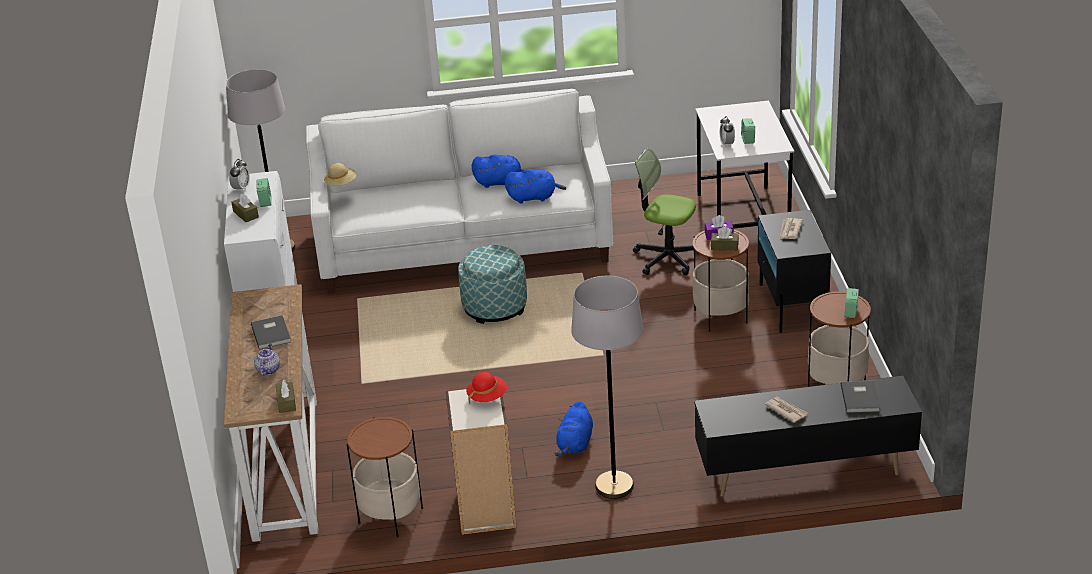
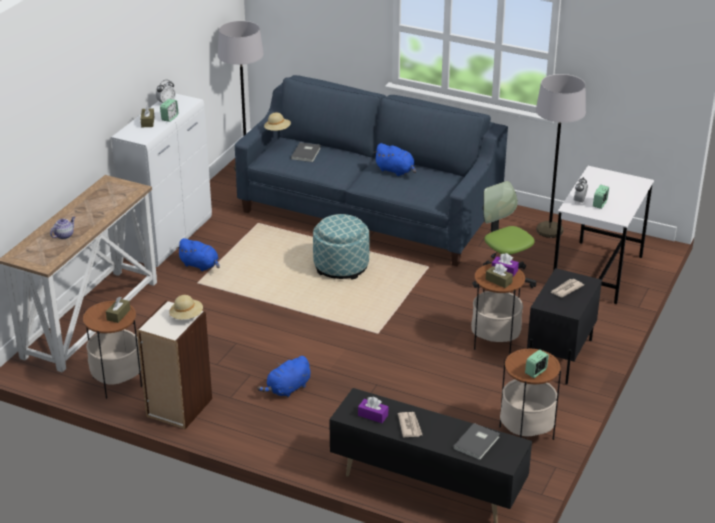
camera: 30 degrees right, 0 degrees up
(272, 333) = (95, 212): grey book -> grey book (307, 153)
(286, 402) = (49, 262): brown tissue box -> brown tissue box (118, 315)
(464, 244) = (370, 212): white sofa -> blue sofa
(487, 397) = (187, 316): red hat -> beige hat
(534, 197) = (407, 191): blue plush toy -> blue plush toy (200, 265)
(614, 486) = (281, 432): grey floor lamp -> grey floor lamp (549, 230)
(742, 416) = (373, 415): none -> purple tissue box

